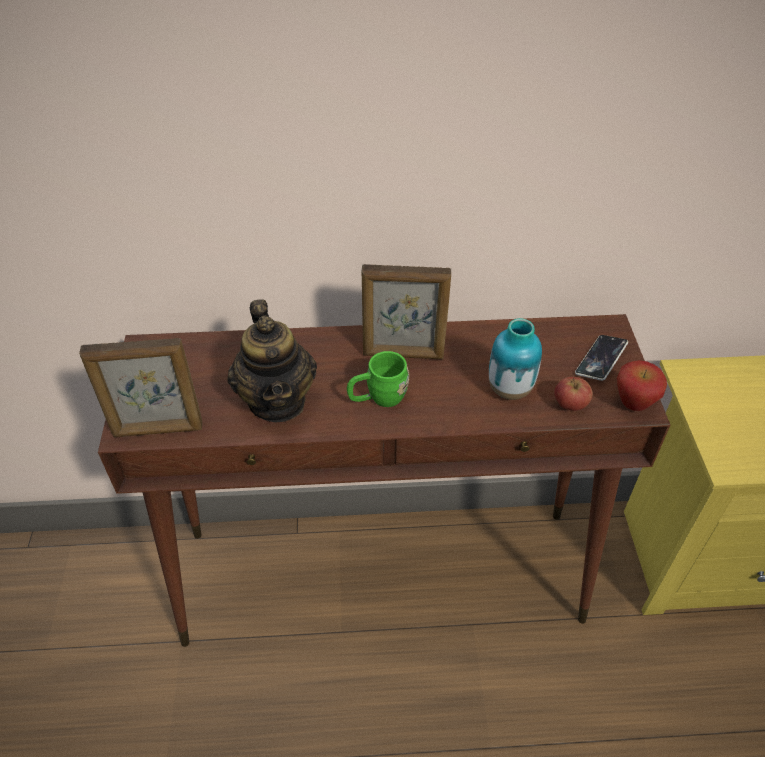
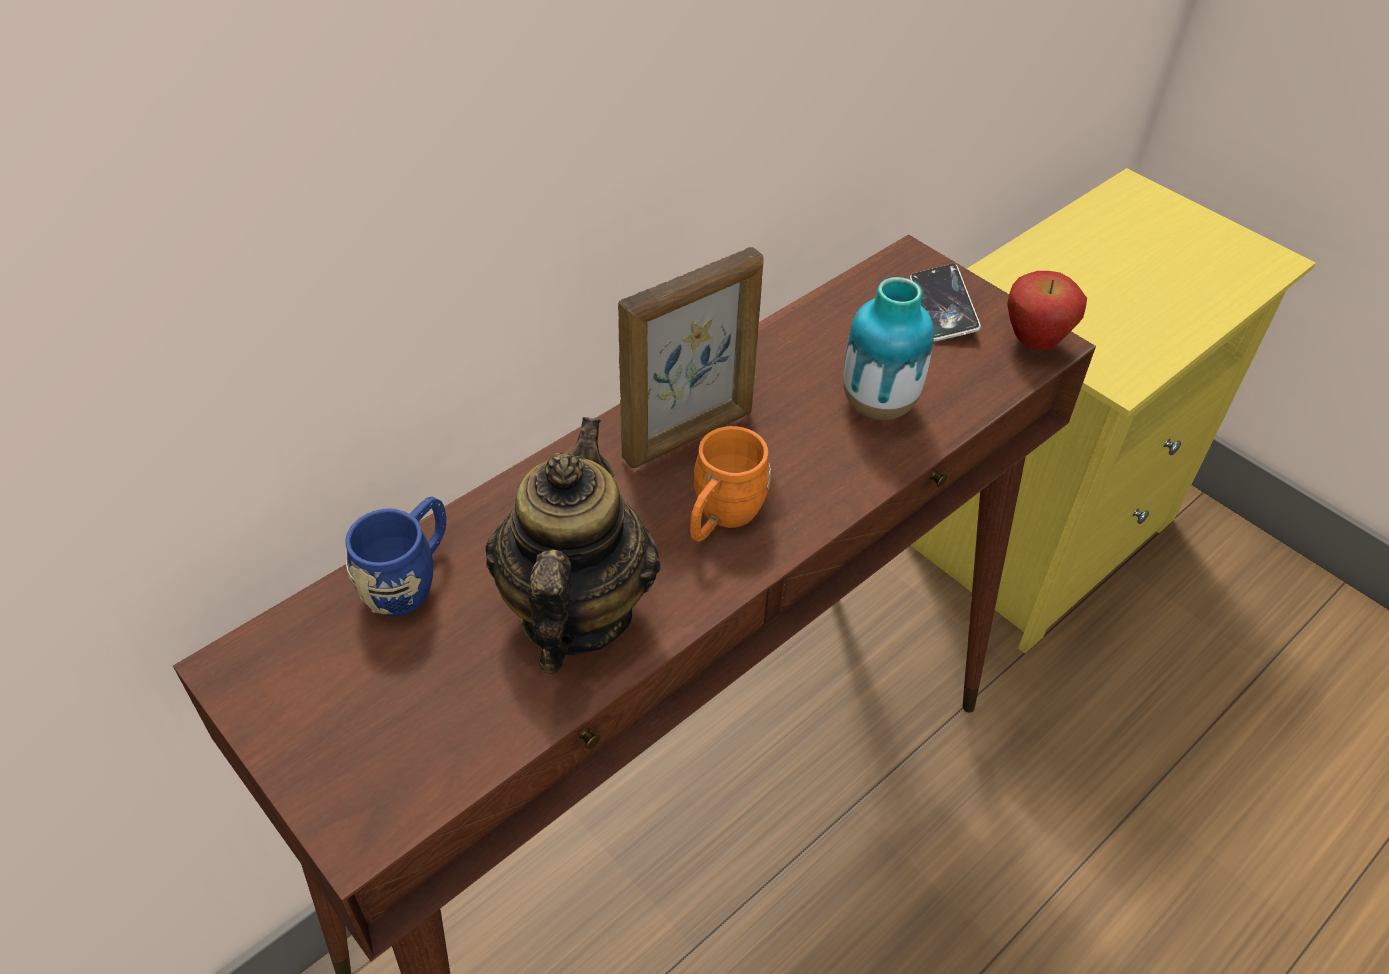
camera: 40 degrees left, 0 degrees up
(158, 430) = (419, 787): picture frame -> none
(231, 351) = (411, 579): none -> blue mug
(277, 401) = (575, 612): teapot -> teapot turned 120 degrees counterclockwise
(378, 398) = (721, 518): green mug -> orange mug
(570, 405) = (968, 384): apple -> none

